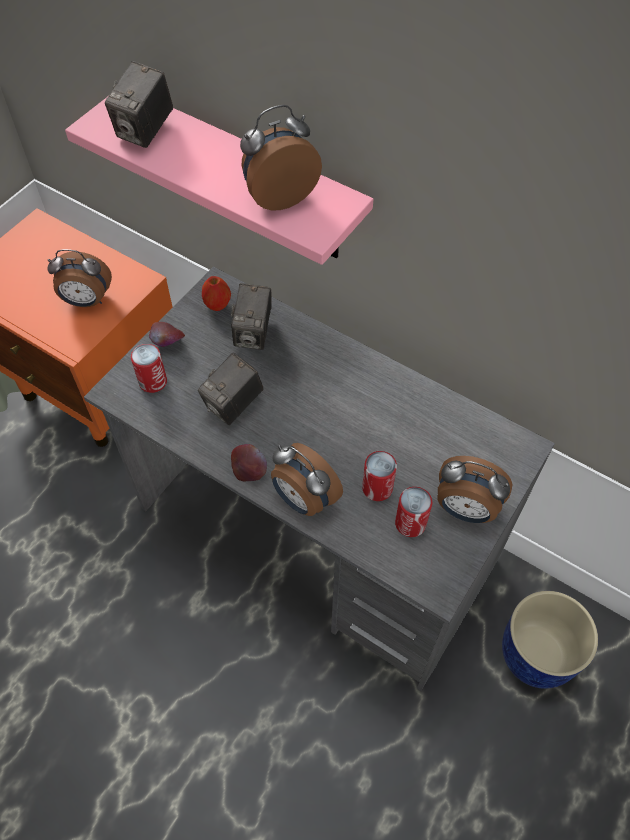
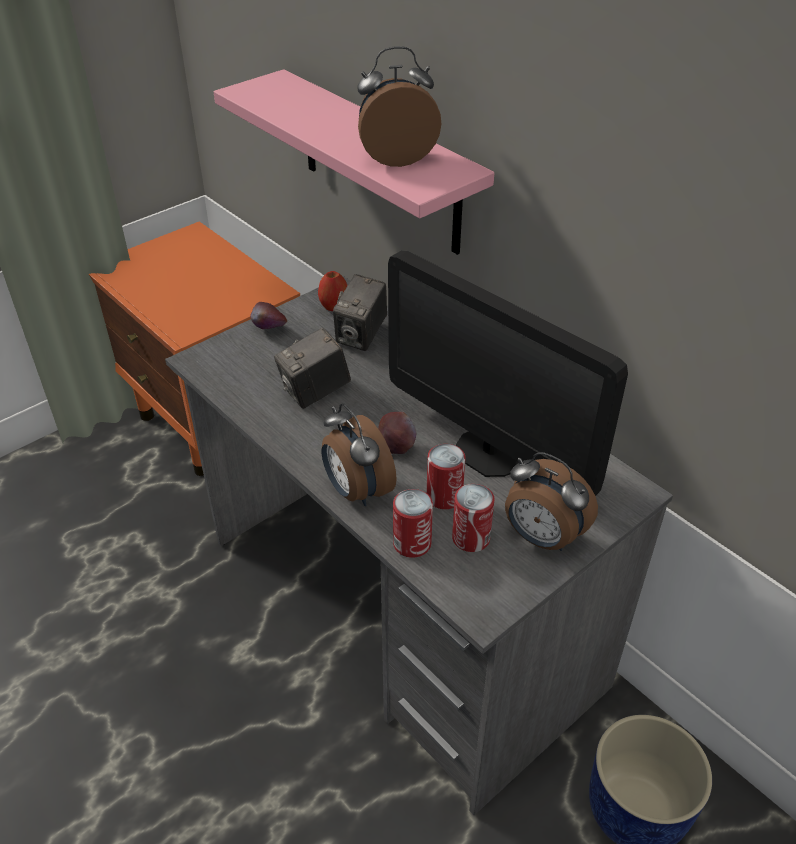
camera: 15 degrees right, 15 degrees down
(87, 301) = (213, 300): alarm clock -> none
(145, 131) = (288, 100): camera -> none
(153, 381) = (240, 358): can -> can (412, 543)
(249, 471) = (307, 453): apple -> apple (396, 446)
(401, 434) = (490, 452): none -> monitor

